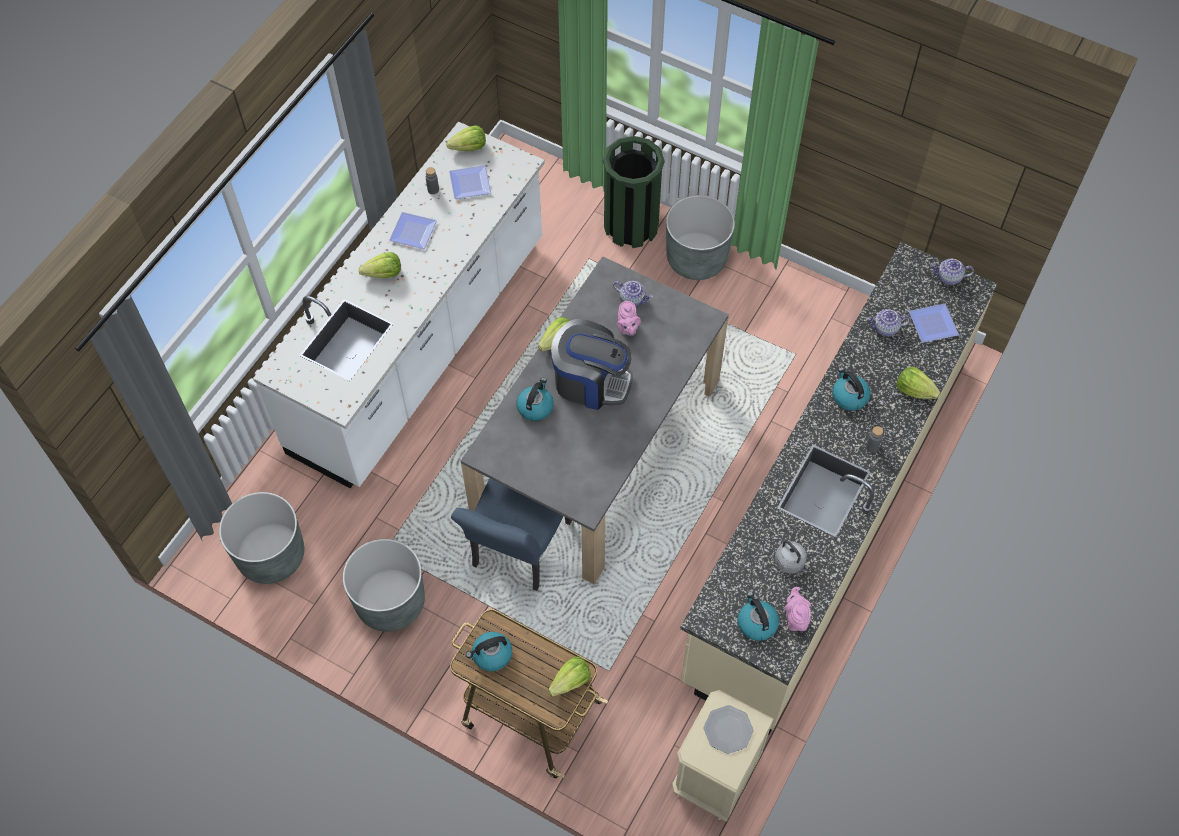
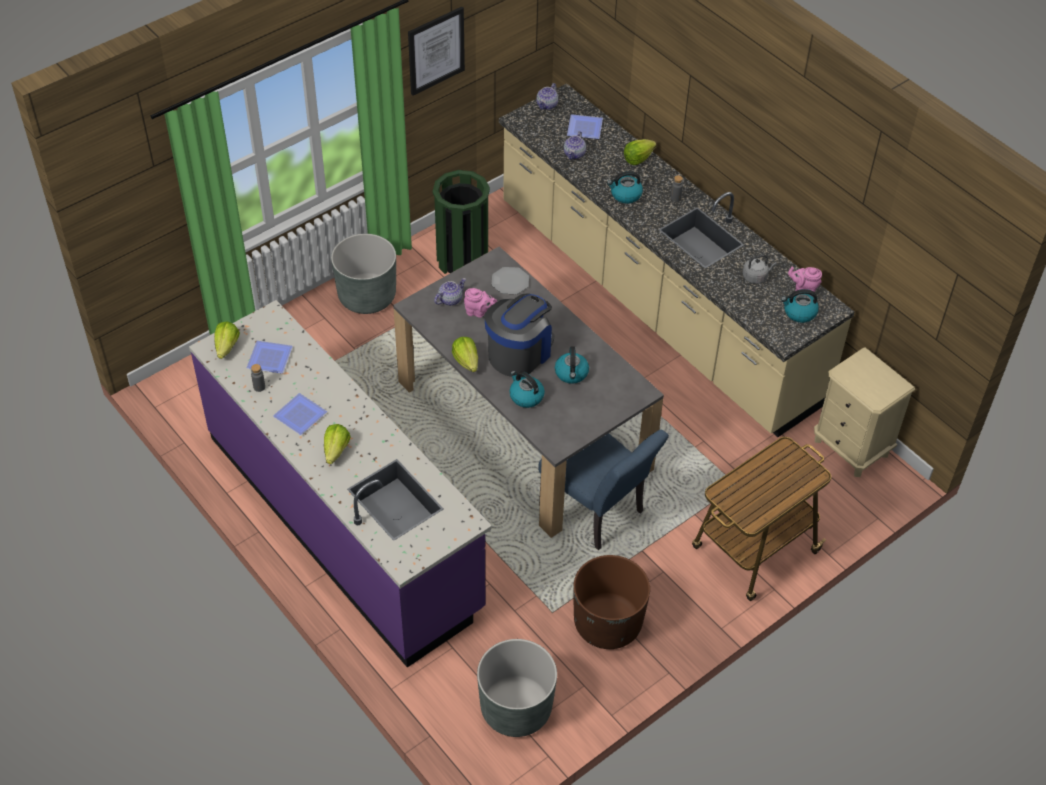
camera: 70 degrees left, 10 degrees down
(390, 602) = (607, 623): grey planter -> brown planter
(421, 346) = (344, 521): white counter -> purple counter
(491, 655) = (748, 502): kettle -> kettle (571, 373)
(570, 681) = (792, 456): lettuce -> none
(631, 226) = (304, 327): green trash can -> green trash can (462, 260)
(728, 730) = (865, 375): plate -> plate (510, 281)
(872, 123) = (436, 50): none -> picture

